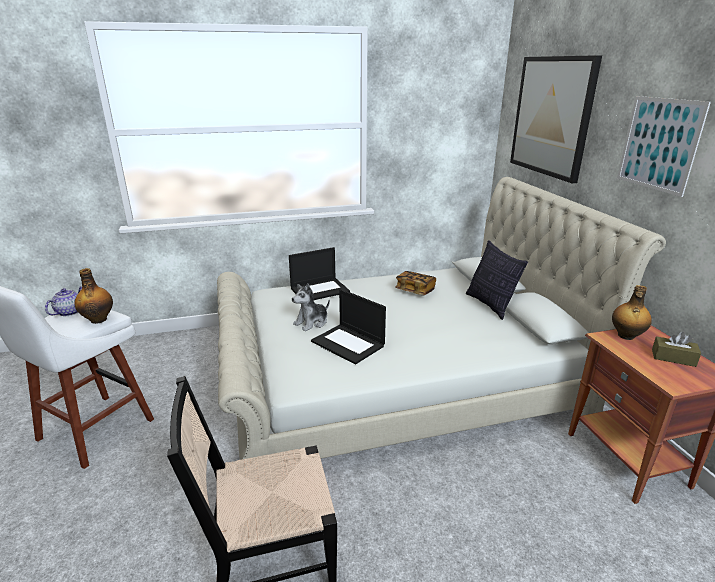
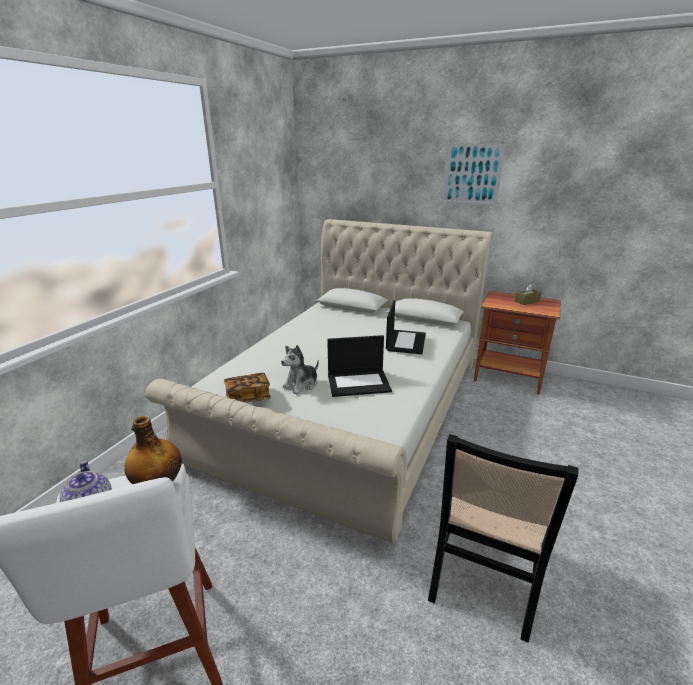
camera: 50 degrees left, 0 degrees up
(312, 322) = (301, 385): plush toy -> plush toy turned 45 degrees clockwise
(320, 290) = (256, 359): laptop -> laptop (405, 341)
(415, 290) = (323, 329): book -> book (248, 397)
(490, 305) = (382, 318): pillow -> none
(552, 116) = (364, 164): picture -> none
(626, 336) = (495, 300): bottle -> none

